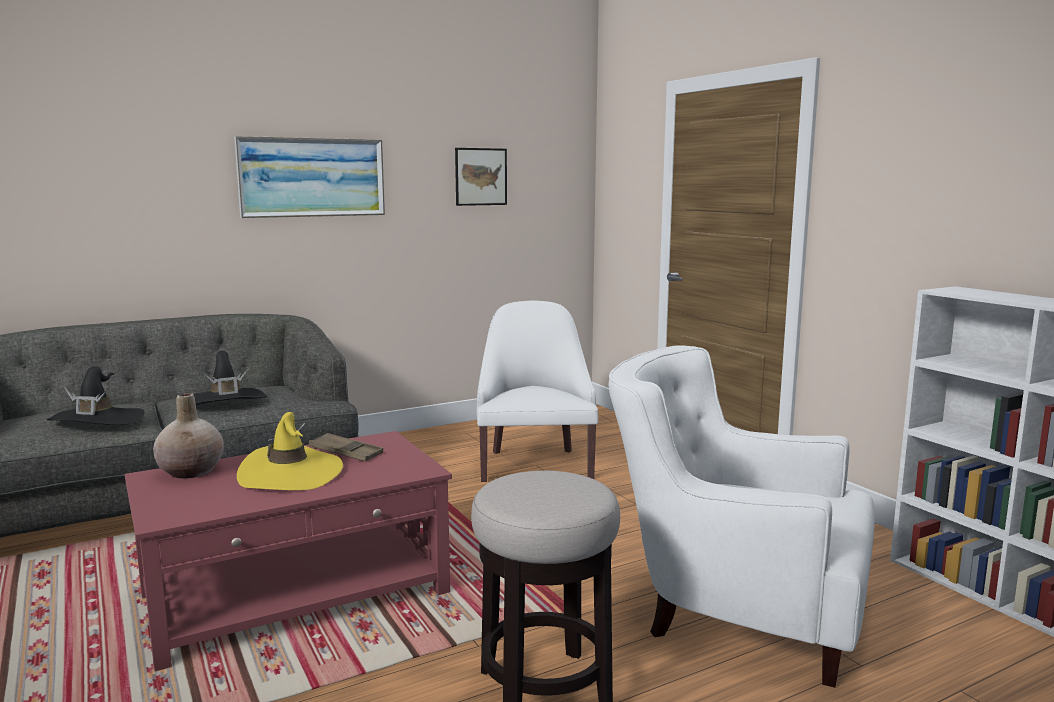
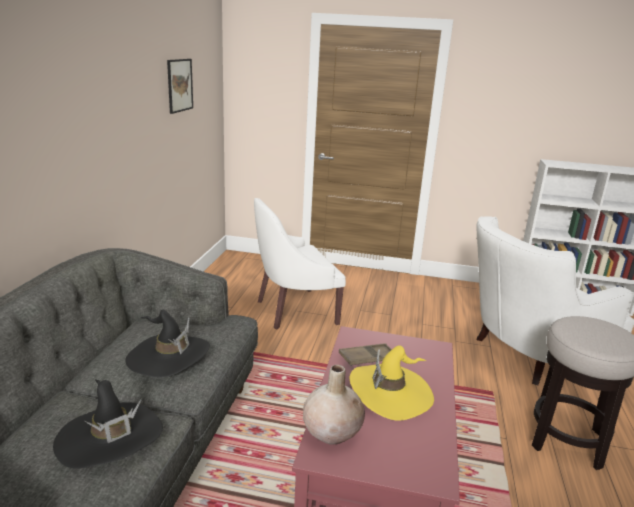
camera: 50 degrees left, 10 degrees up
(312, 177) = (91, 100): picture -> none
(534, 464) = (294, 310): white armchair -> white armchair turned 60 degrees counterclockwise

